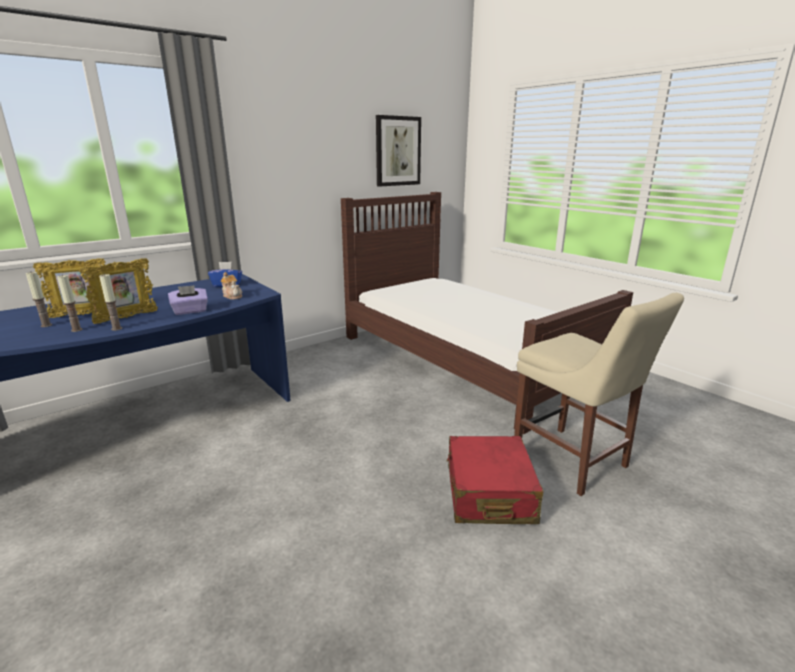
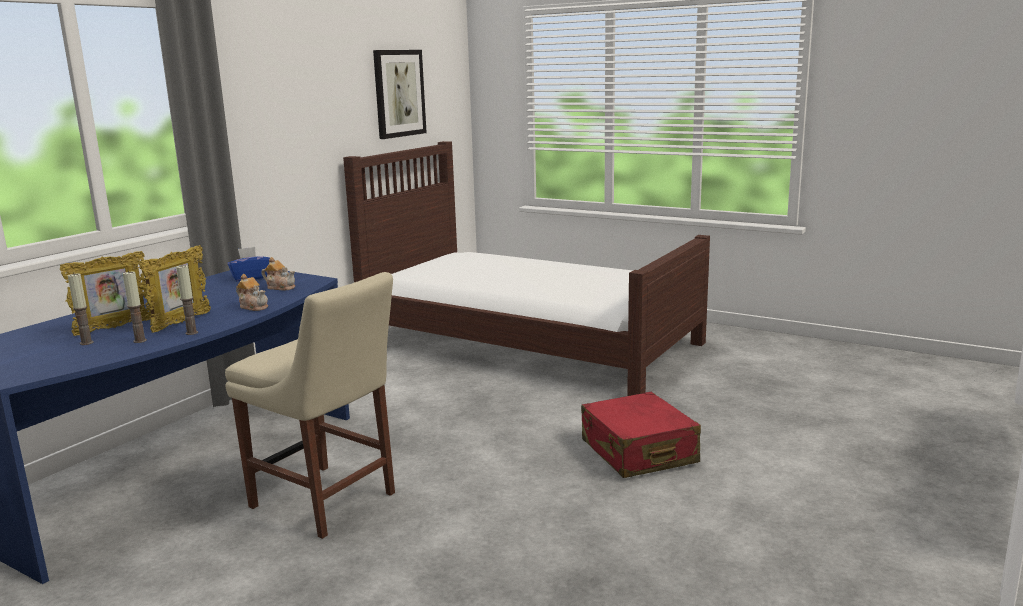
camera: 20 degrees left, 5 degrees down
(190, 311) = (254, 307): purple tissue box -> teapot
(574, 462) = (702, 413): beige chair -> beige chair (327, 502)

